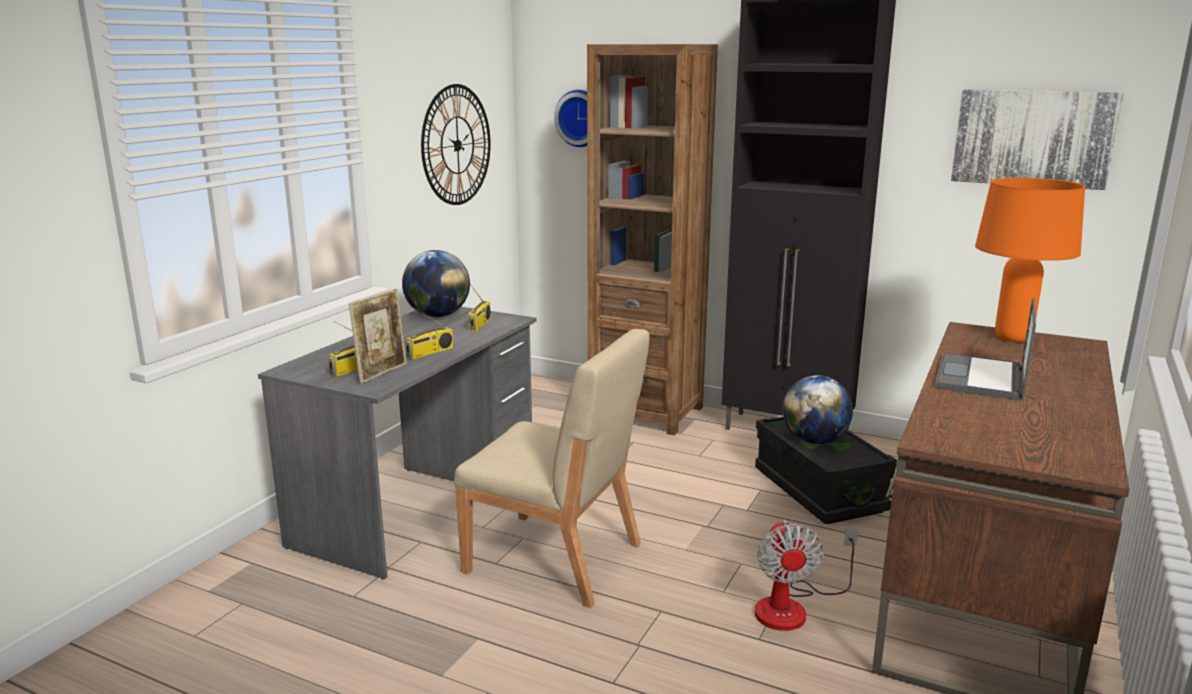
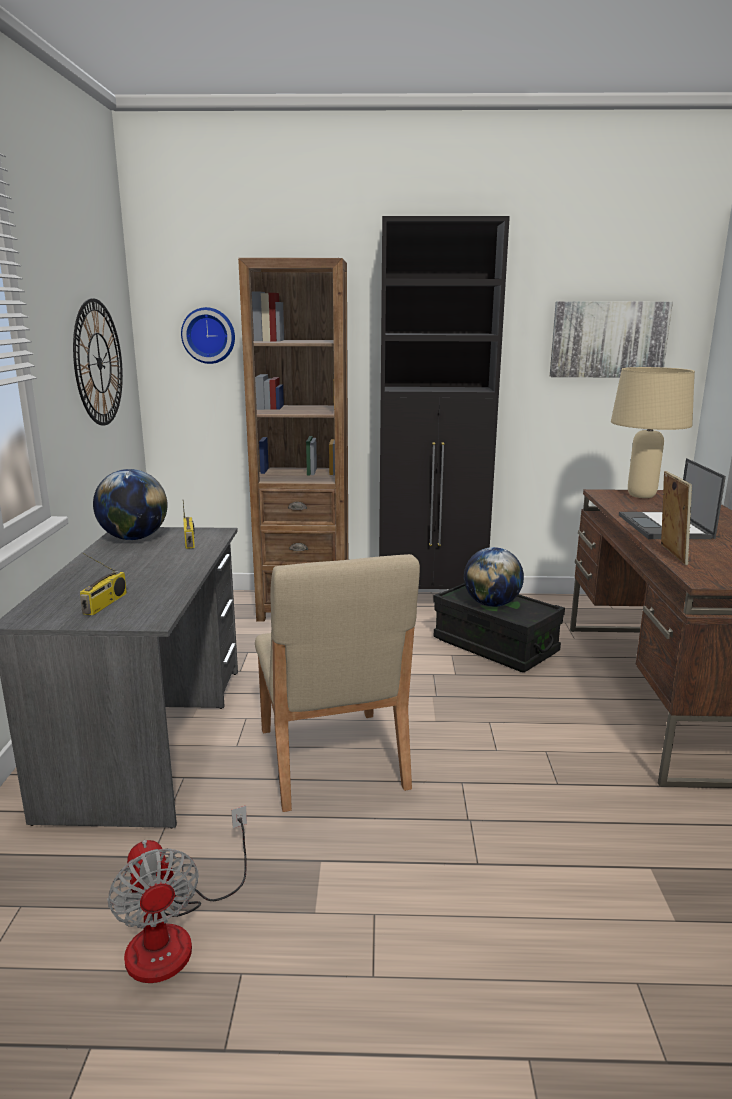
camera: 25 degrees left, 0 degrees up
(382, 373) = (141, 603): picture frame -> picture frame (670, 554)
(430, 352) = (170, 575): radio -> none
(555, 559) = (331, 759): beige chair -> beige chair turned 75 degrees clockwise
(793, 607) = (559, 748): fan -> fan (176, 935)
(1012, 338) = (641, 496): orange table lamp -> beige table lamp

